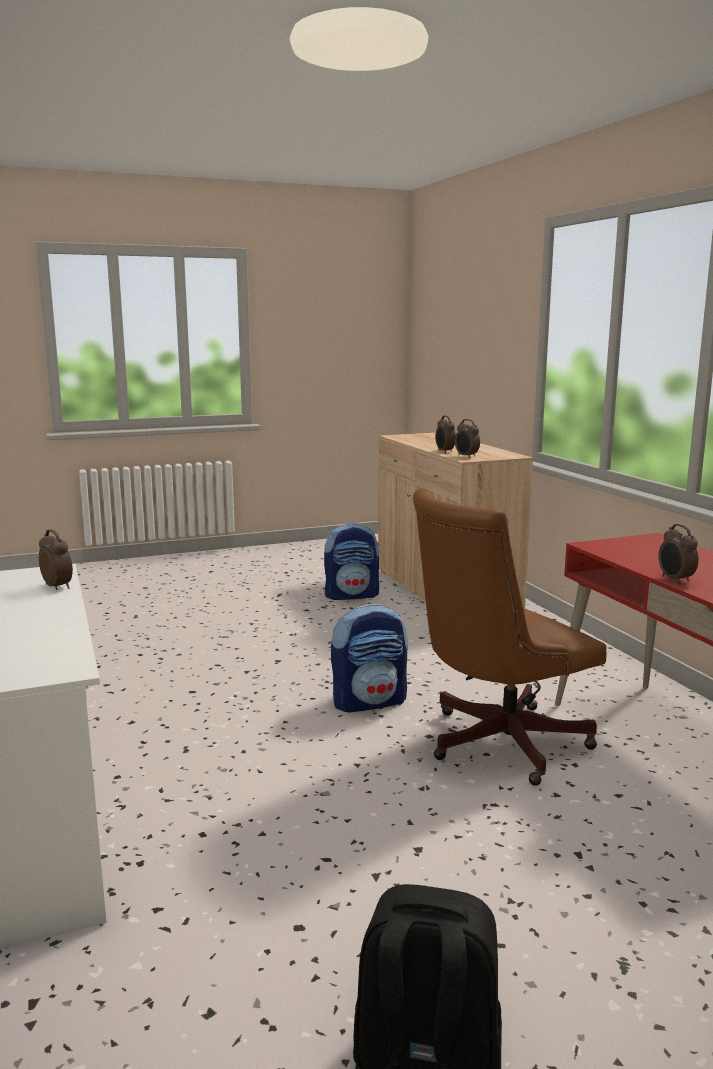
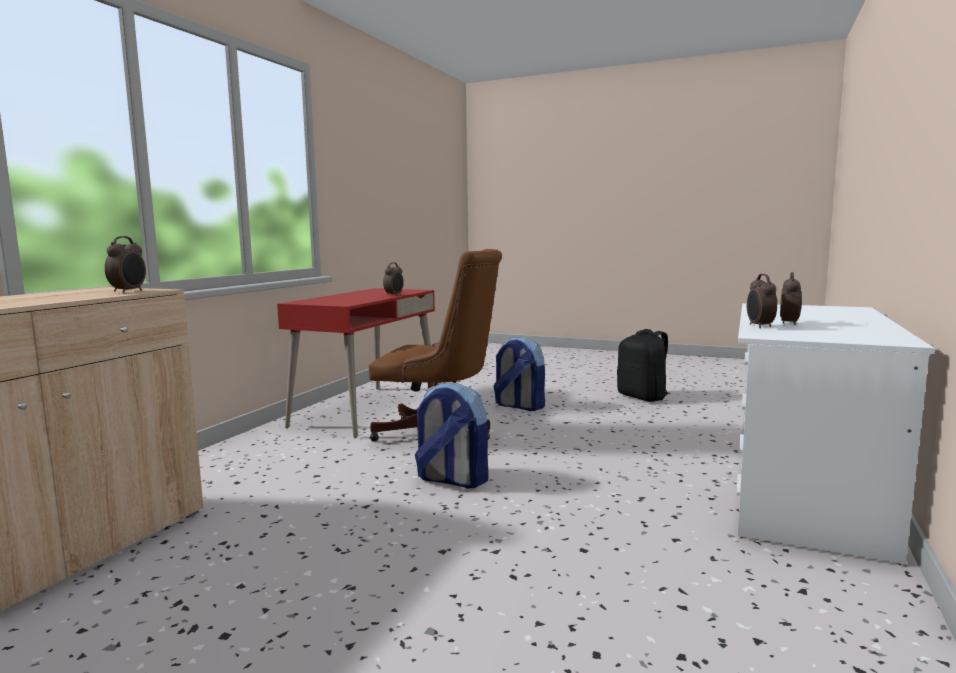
camera: 135 degrees left, 5 degrees down
(352, 595) = (93, 637): backpack -> backpack (519, 406)
(444, 451) = (82, 297): alarm clock -> alarm clock (789, 323)

